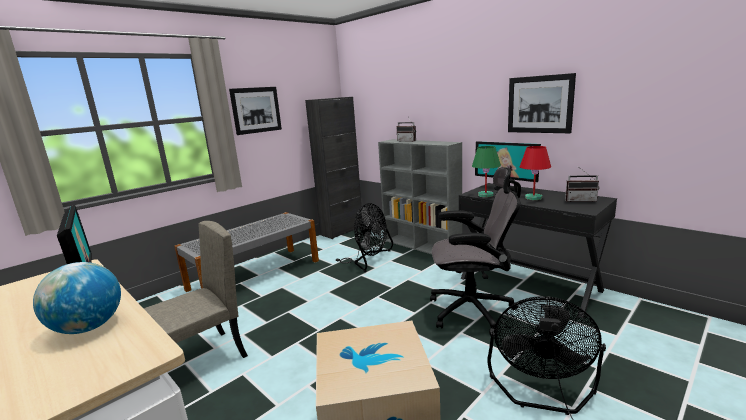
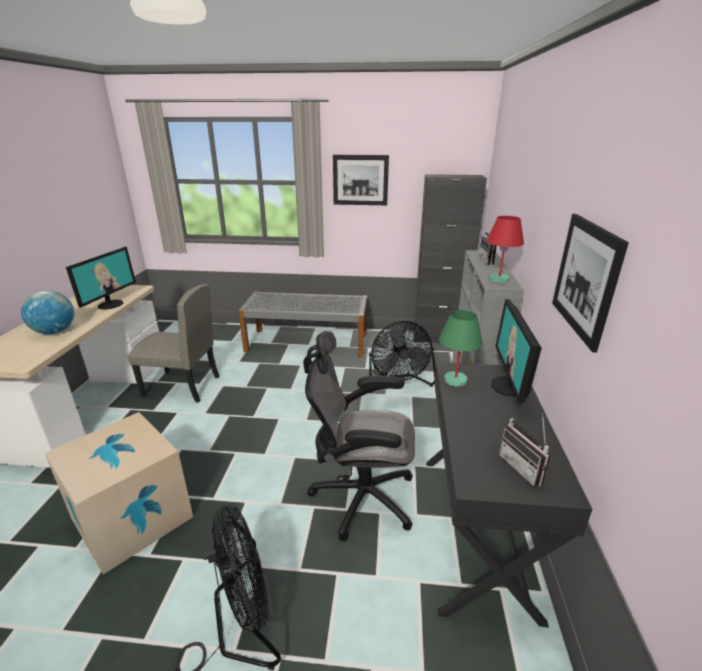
camera: 50 degrees right, 10 degrees up
(471, 311) = (362, 499): office chair -> office chair turned 135 degrees clockwise
(533, 198) = (486, 420): red table lamp -> red table lamp (498, 279)

